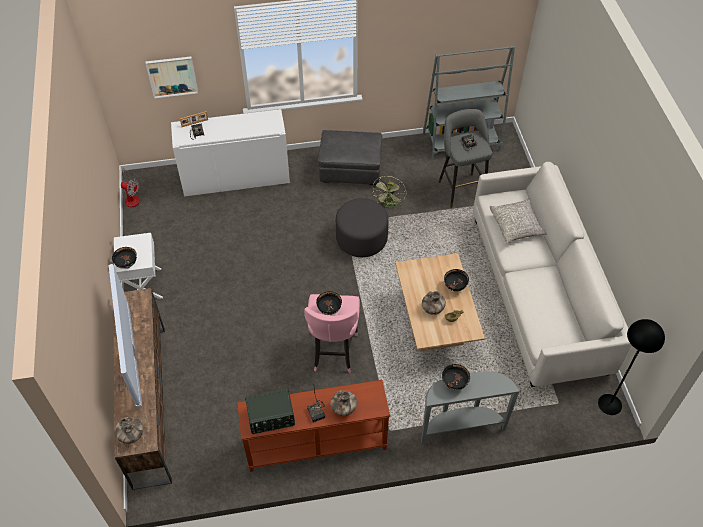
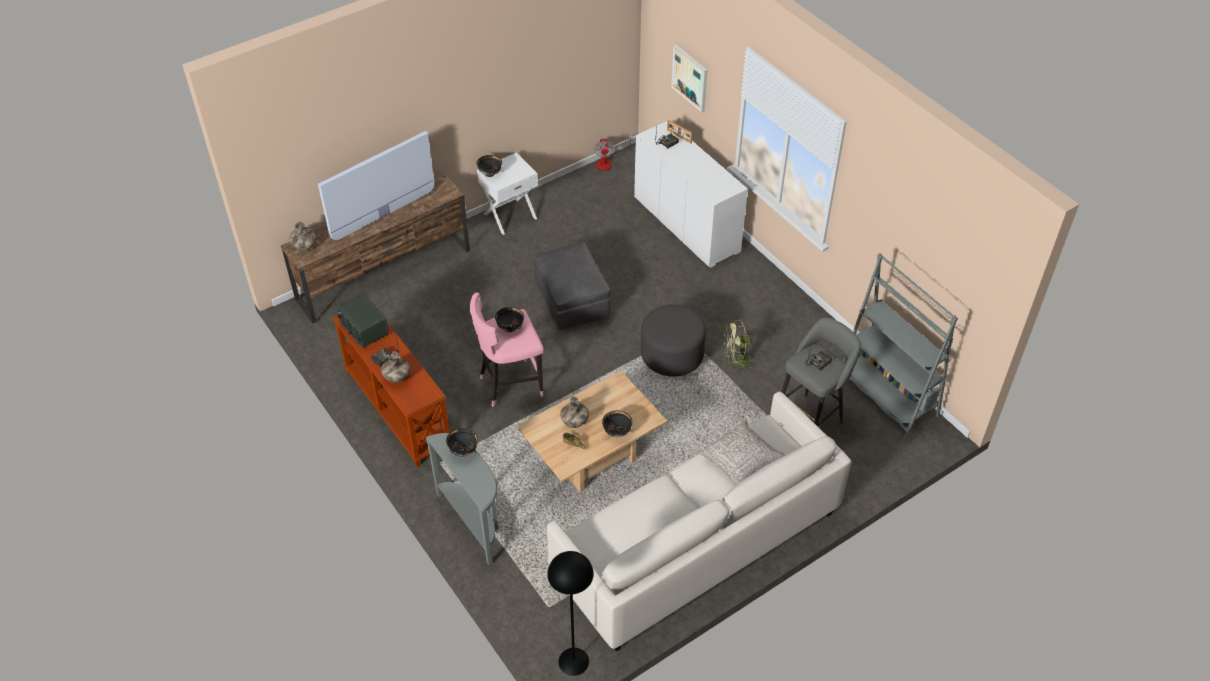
camera: 65 degrees right, 5 degrees down
(350, 170) = (765, 310): grey ottoman -> grey ottoman (572, 301)

